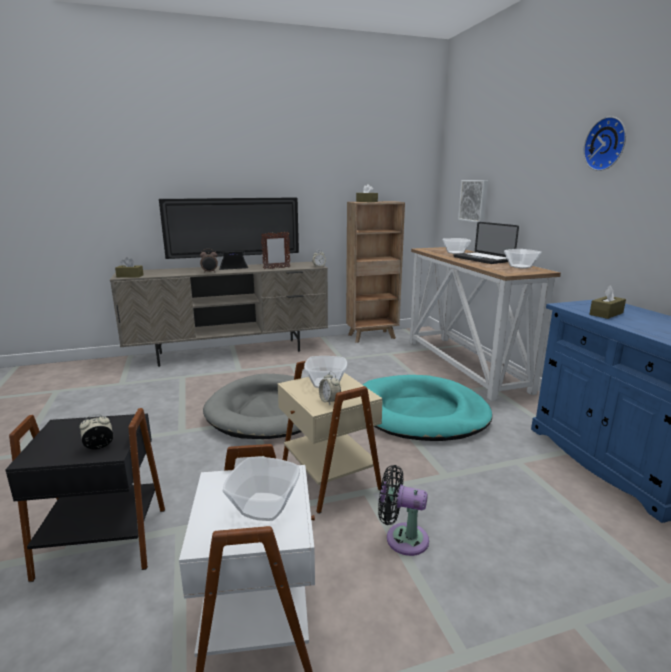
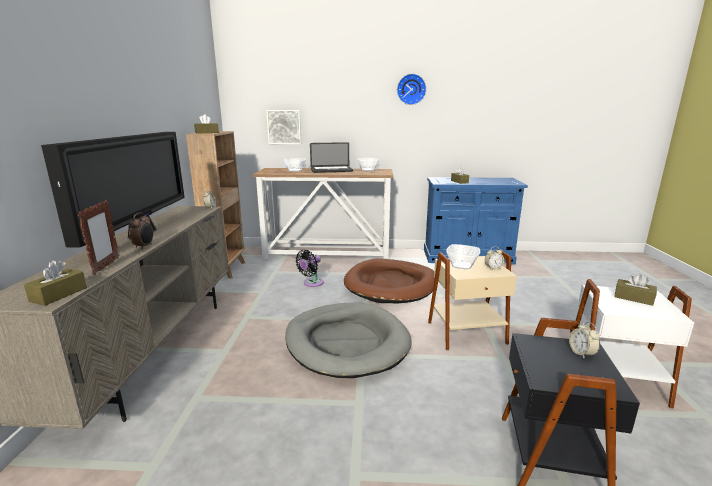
camera: 70 degrees left, 0 degrees up
(264, 508) = (633, 298): bowl -> brown tissue box
(276, 268) = (186, 220): picture frame -> picture frame (106, 266)
(402, 538) = (531, 322): black fan -> black fan (311, 283)
(421, 413) = (391, 285): turquoise dog bed -> brown dog bed

